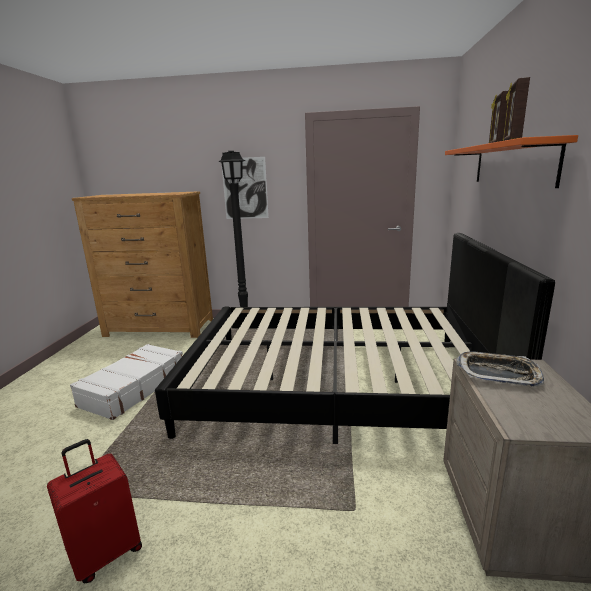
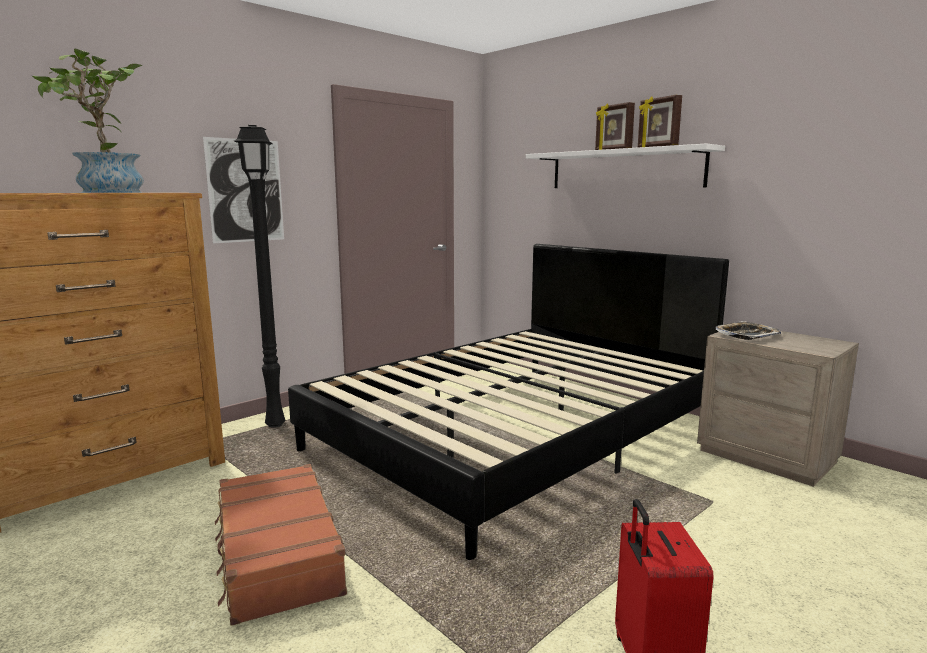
camera: 50 degrees left, 5 degrees down
(133, 388) = (277, 554): white suitcase -> brown suitcase
(150, 194) = (105, 192): none -> potted plant
(511, 164) = (624, 169): orange shelf -> white shelf

